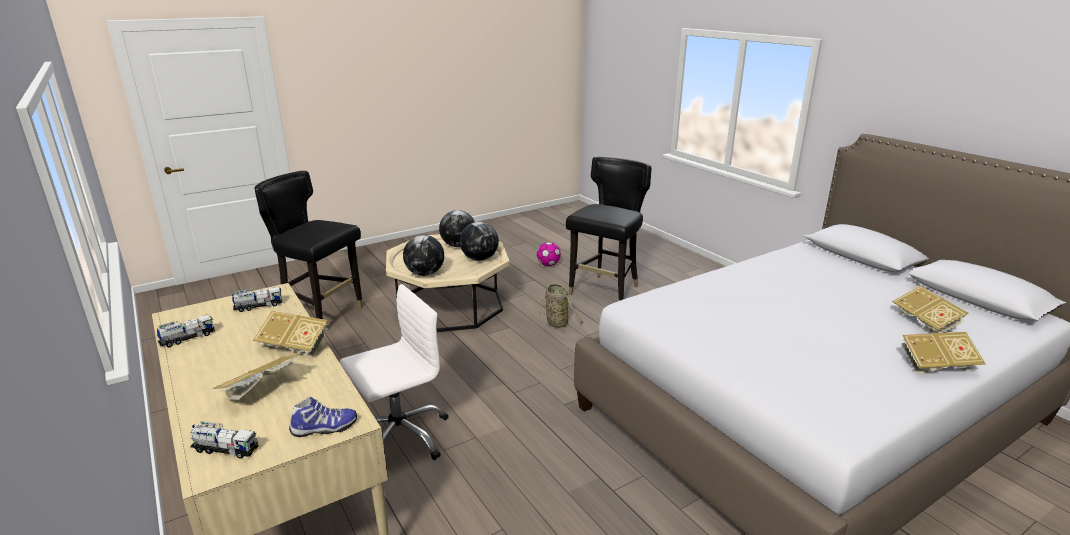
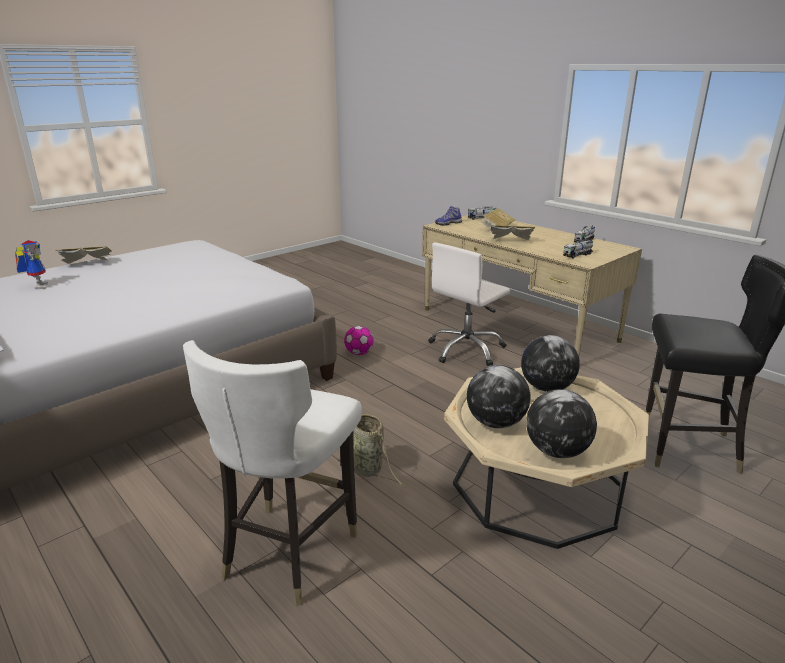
camera: 170 degrees right, 0 degrees up
(548, 265) = (417, 645): football -> football (359, 353)
(606, 292) = (289, 551): black chair -> white chair
(925, 323) = (37, 286): book -> toy robot

